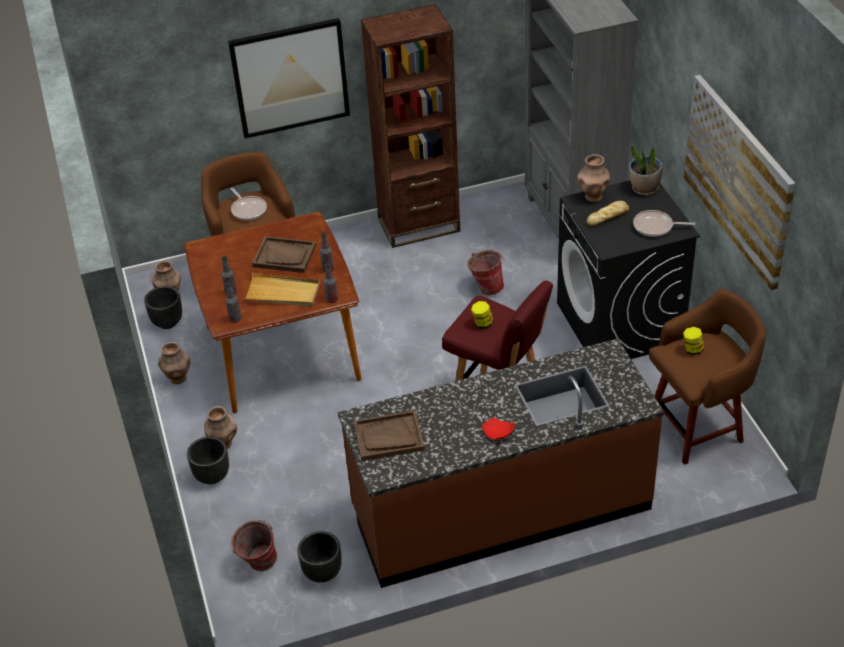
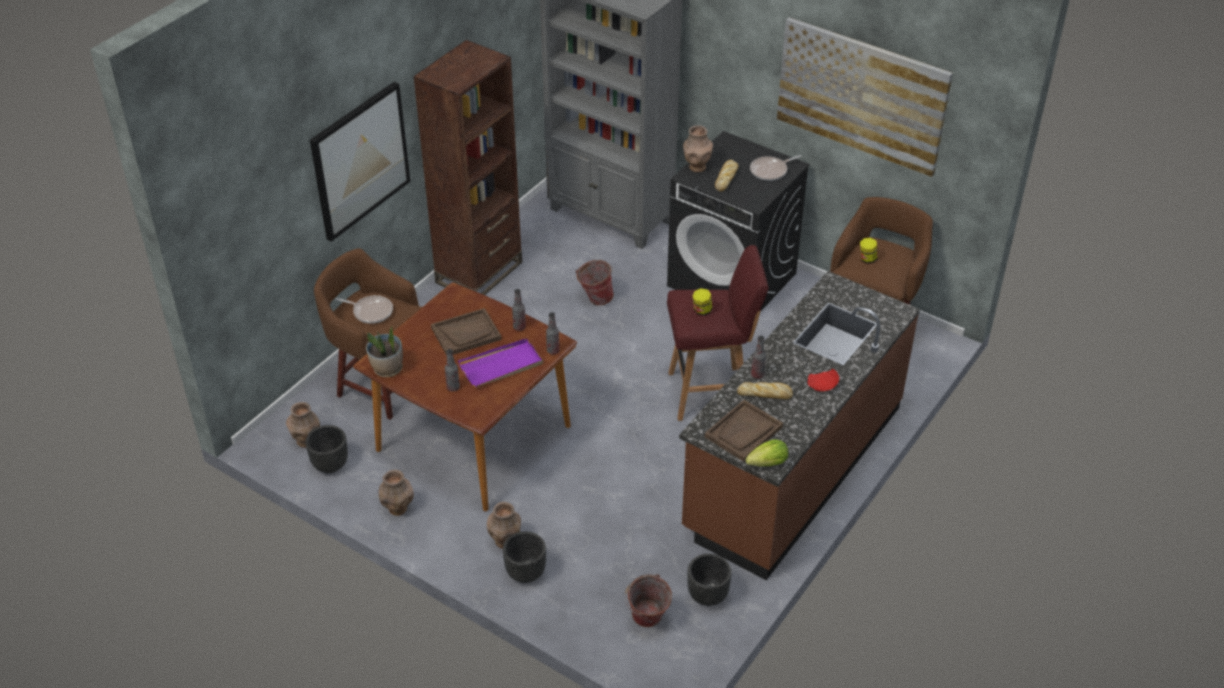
camera: 40 degrees left, 0 degrees up
(235, 319) = (484, 407): bottle -> bottle (757, 375)
(282, 293) = (501, 365): beige tray -> purple tray
(379, 473) = (768, 463): none -> lettuce
(442, 416) = (765, 394): none -> bread
(644, 188) = (729, 145): potted plant -> potted plant (387, 369)

